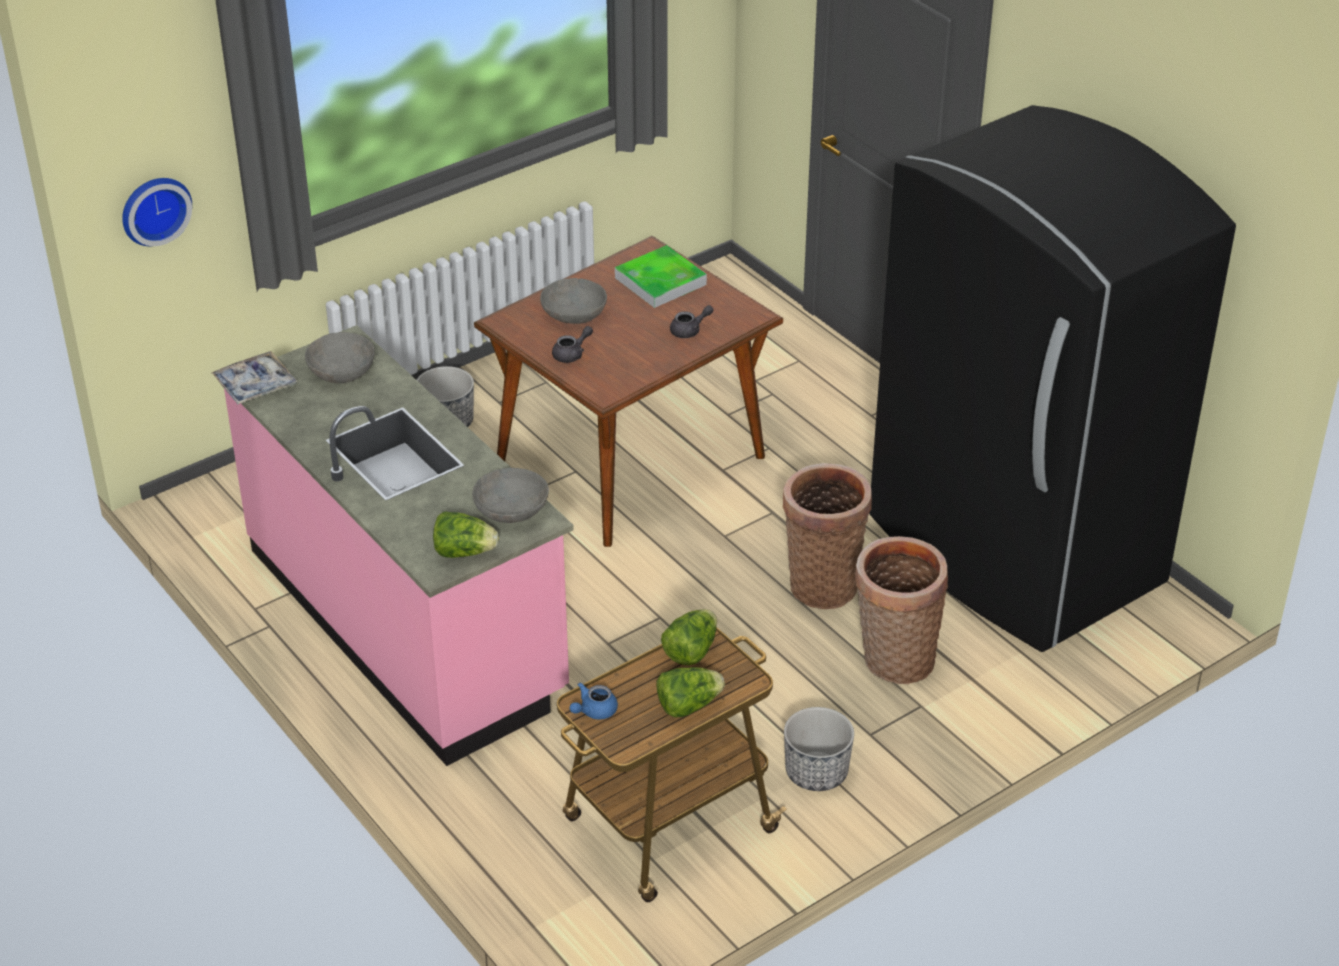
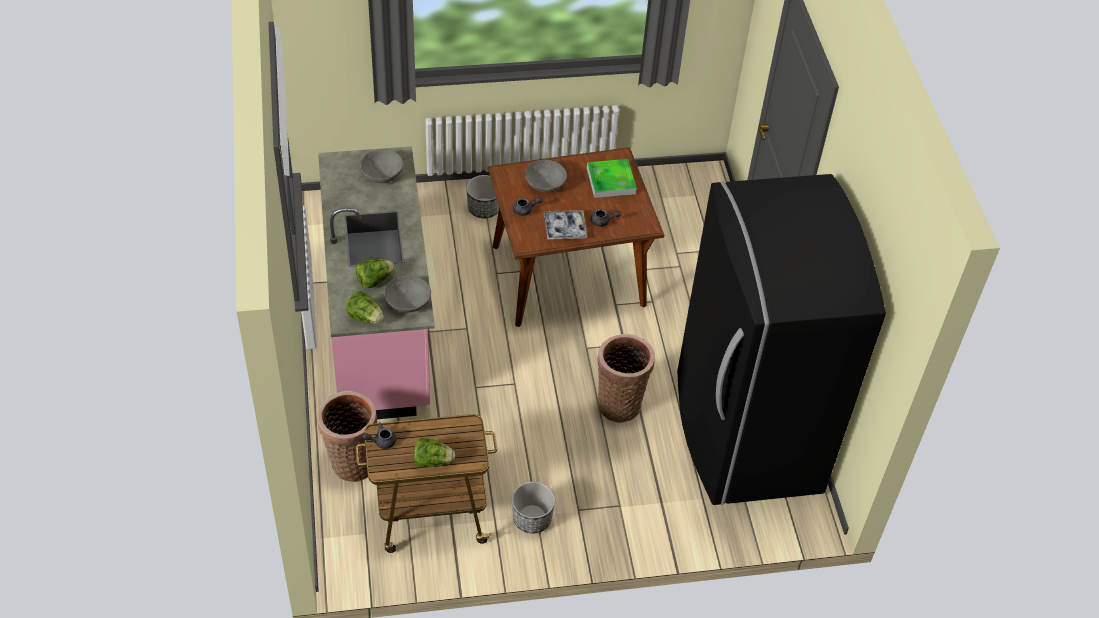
camera: 25 degrees right, 10 degrees up
(154, 209) = (318, 40): wall clock -> none
(255, 385) = (332, 164): tray -> tray (564, 228)
(594, 711) = (381, 441): blue teapot -> grey teapot
(691, 651) = (458, 428): lettuce -> lettuce (374, 280)
(894, 659) = (625, 469): basket -> basket (351, 461)

